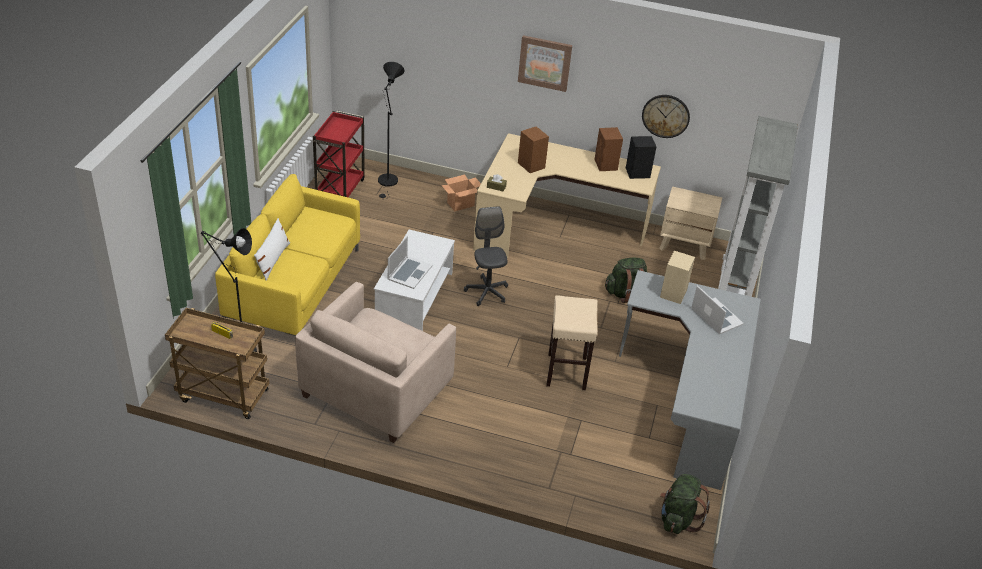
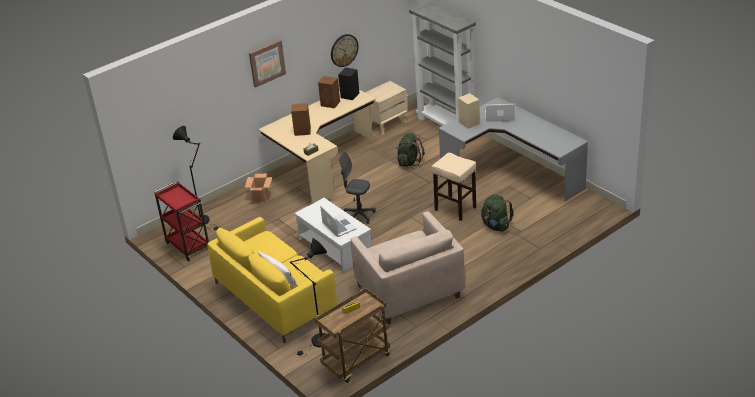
camera: 50 degrees left, 5 degrees down
(678, 518) = (594, 211): green backpack -> green backpack (496, 226)

